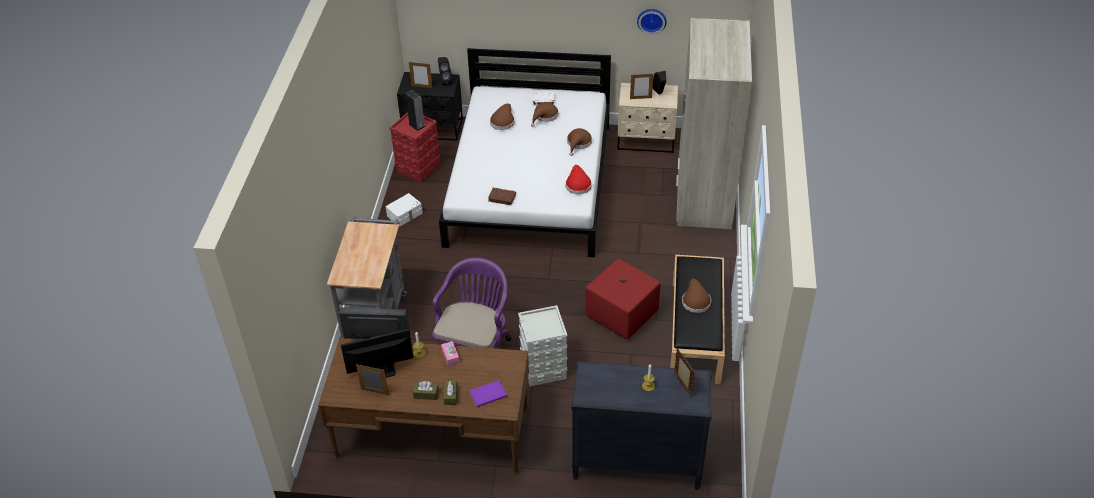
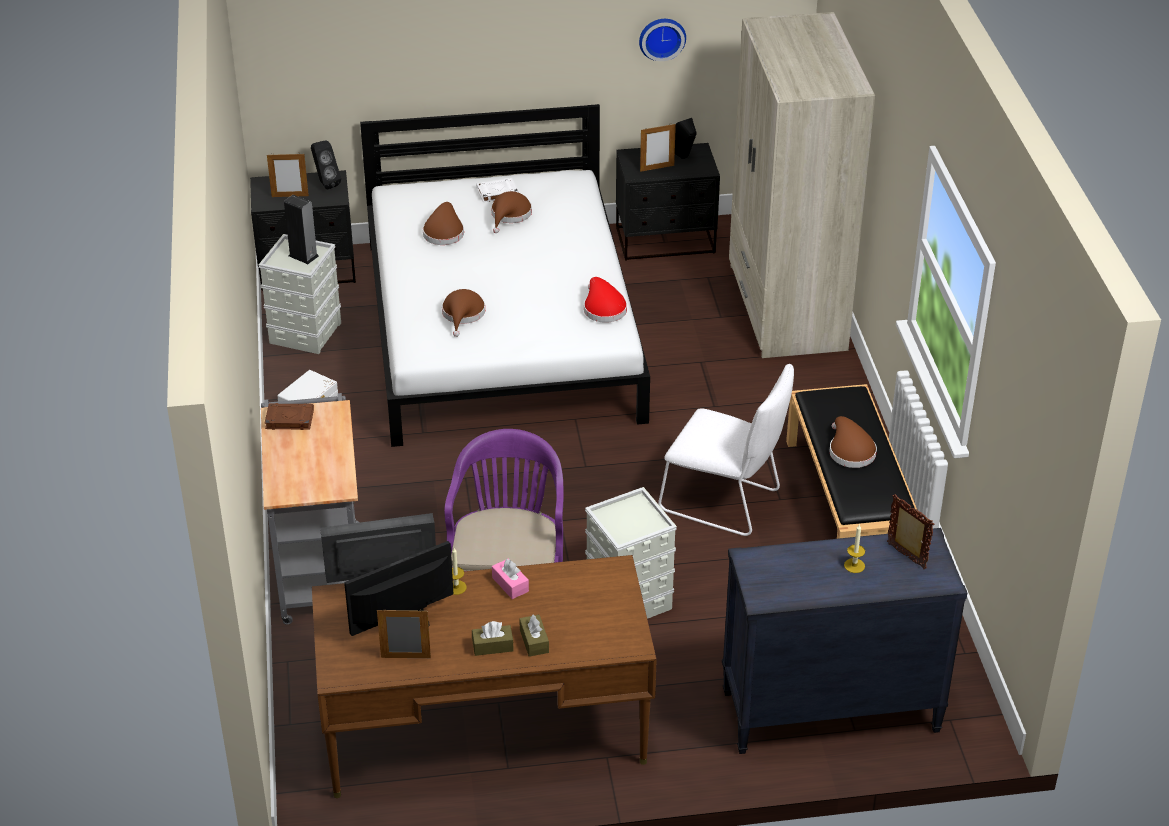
camera: 15 degrees left, 5 degrees down
(418, 168) = (305, 332): red storage box -> grey storage box
(487, 394) = (593, 628): purple book -> none
(501, 198) = (487, 345): brown book -> brown book (289, 419)
(578, 143) = (580, 248): brown hat -> brown hat (463, 315)
(622, 316) = (725, 502): red ottoman -> white chair
(646, 141) = (666, 241): beige nightstand -> black nightstand

